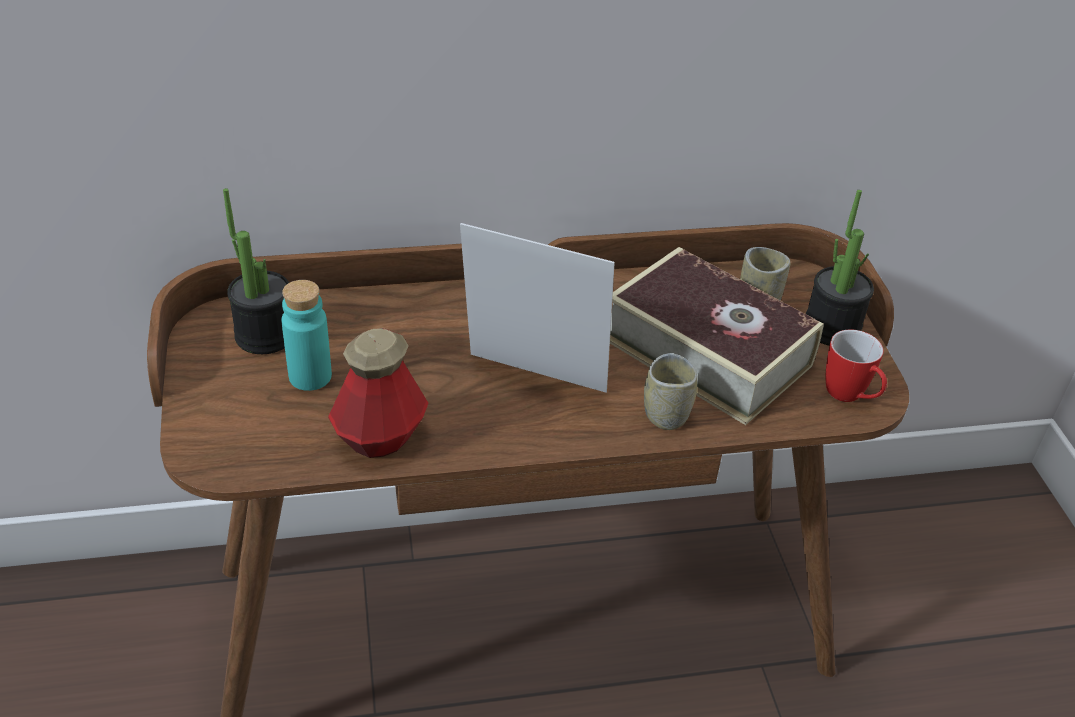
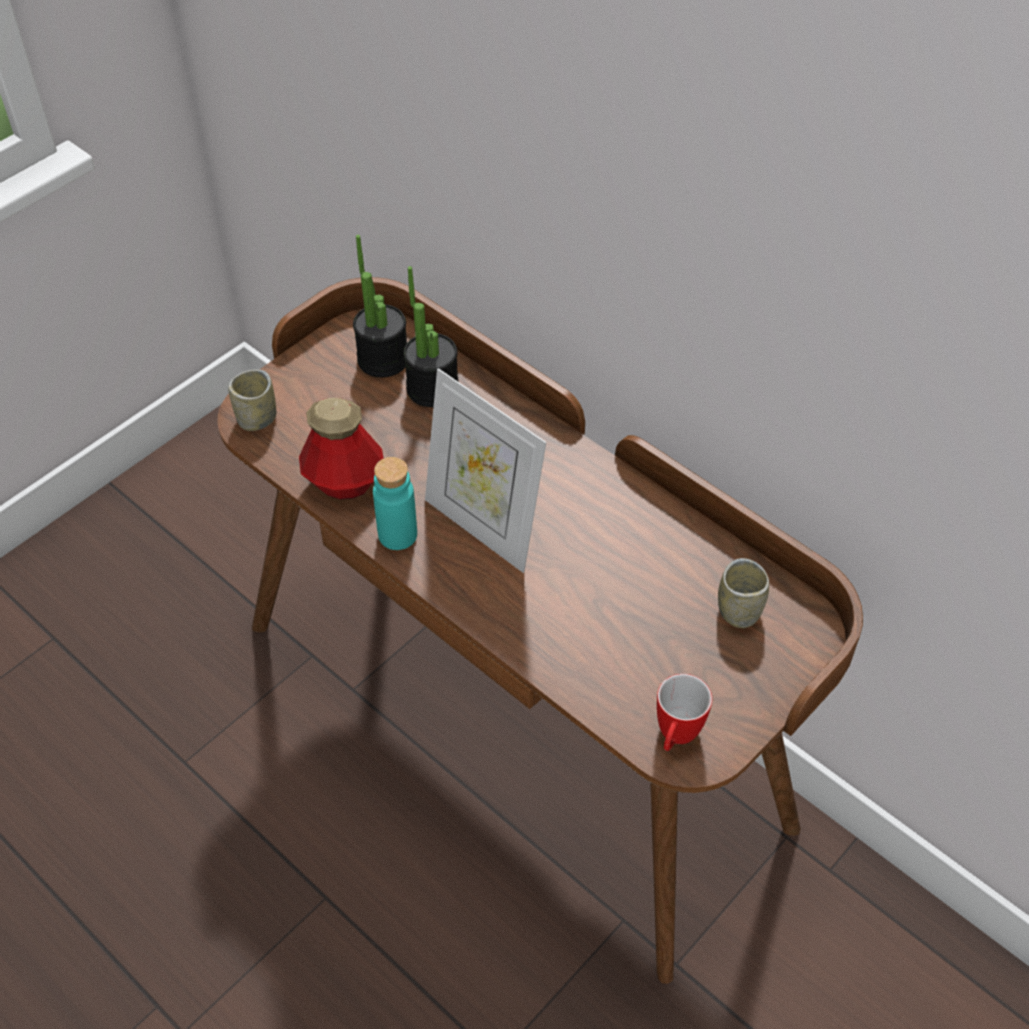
camera: 55 degrees right, 10 degrees up
(310, 376) = (366, 409): turquoise bottle -> turquoise bottle (397, 535)
(532, 382) = (483, 527): picture frame -> picture frame turned 150 degrees clockwise
(666, 415) = (527, 626): cup -> cup (257, 419)
(707, 352) = (631, 612): book -> none
(831, 328) = (757, 681): potted plant -> potted plant (432, 388)

